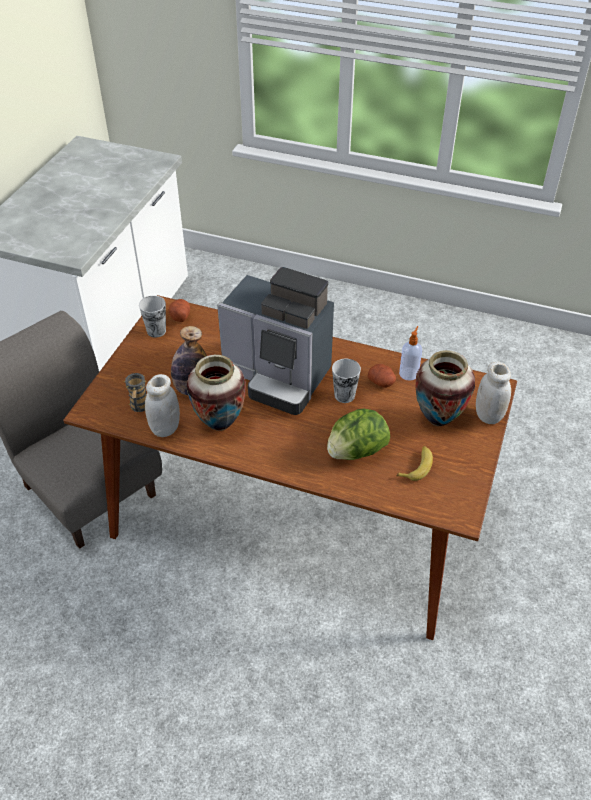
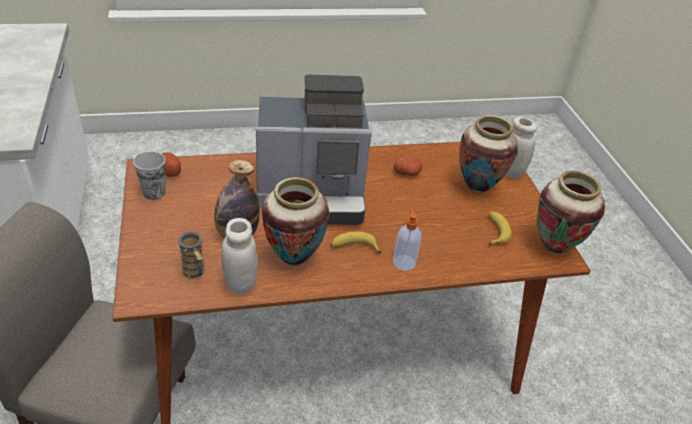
camera: 35 degrees left, 5 degrees down
(275, 433) = (354, 247): none -> banana
(344, 395) = (386, 193): cup -> none
(356, 451) = (437, 237): lettuce -> none
(409, 373) = (422, 158): soap dispenser -> soap dispenser (403, 262)
(461, 503) = (554, 247): none -> vase

